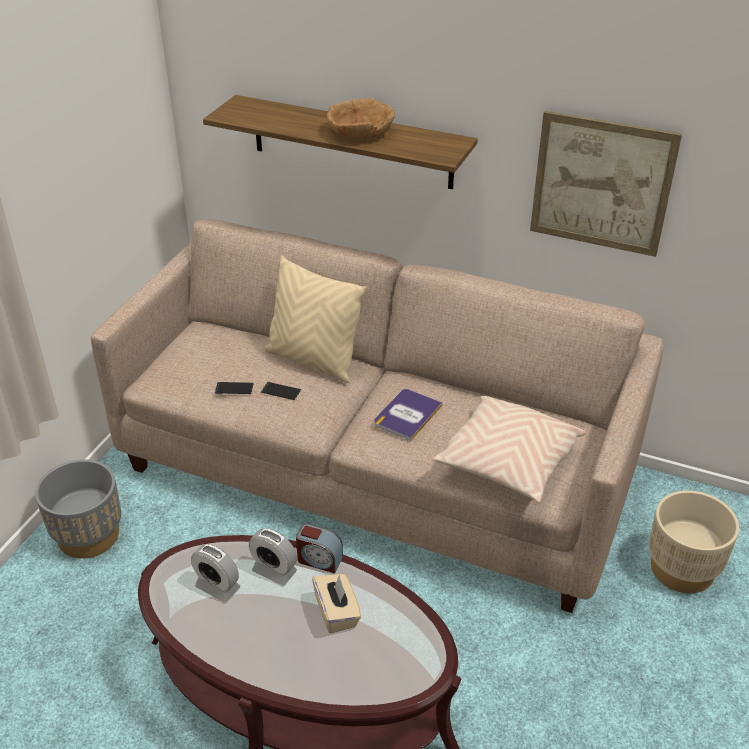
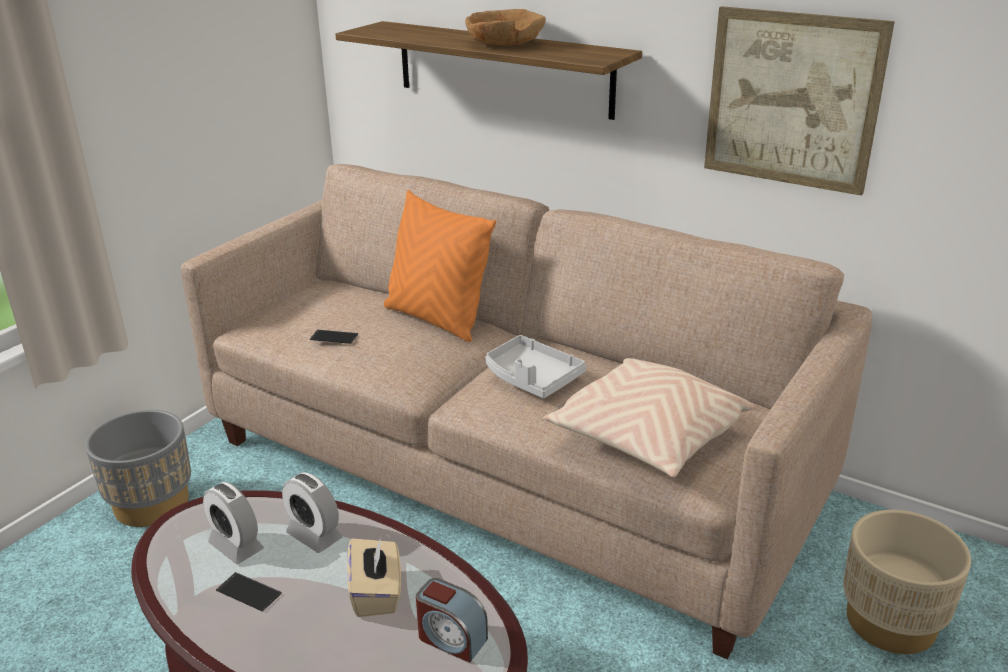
camera: 10 degrees right, 10 degrees down
(281, 391) = (386, 343): phone -> phone (248, 592)
(313, 361) = (437, 319): beige pillow -> orange pillow
(319, 559) = (376, 528): alarm clock -> alarm clock (451, 639)
(407, 415) = (532, 378): book -> grey tray

